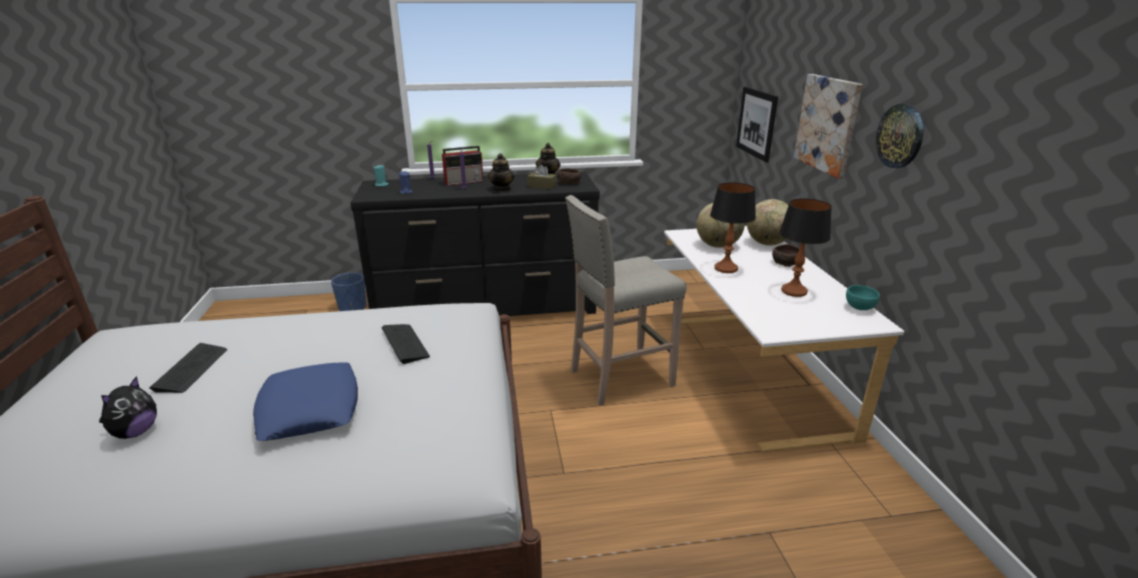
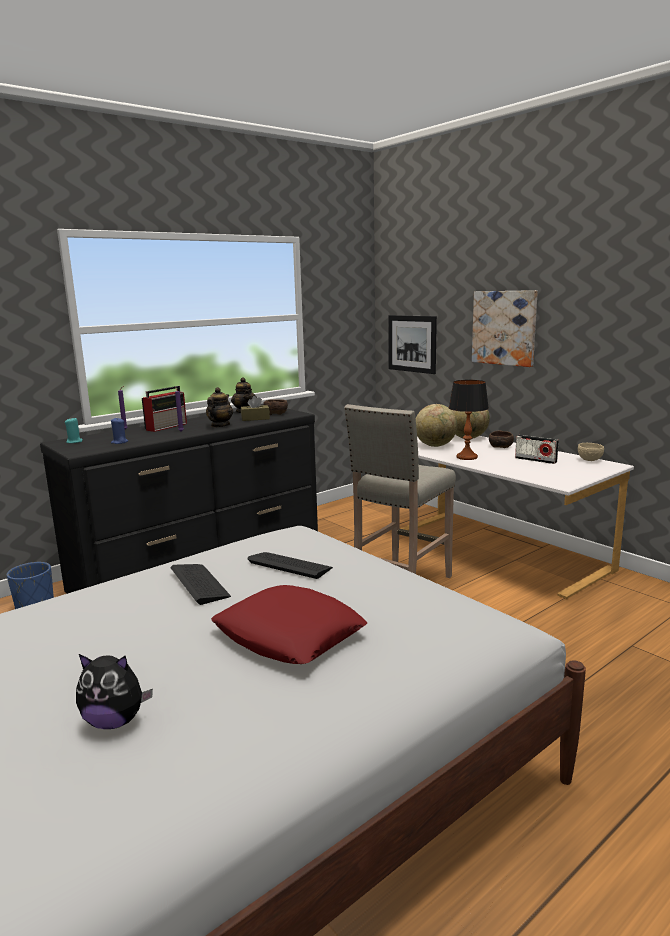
camera: 30 degrees left, 10 degrees down
(135, 432) = (115, 721): plush toy -> plush toy turned 105 degrees clockwise
(191, 369) = (77, 652): keyboard -> keyboard (199, 584)
(309, 408) = (288, 635): blue pillow -> red pillow
(502, 189) = (220, 425): teapot -> teapot turned 135 degrees counterclockwise
(794, 291) = (535, 460): table lamp -> radio
(859, 308) = (589, 460): turquoise bowl -> beige bowl
(900, 136) = (587, 322): wall clock -> none

